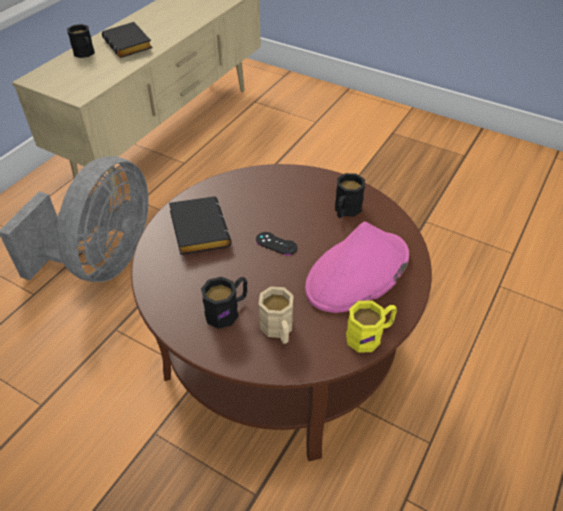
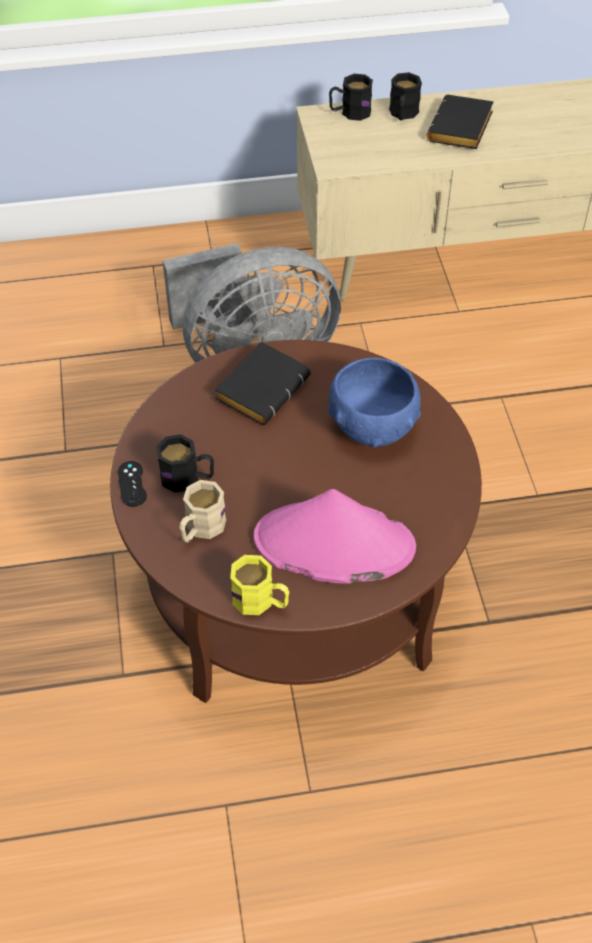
camera: 50 degrees right, 5 degrees up
(276, 243) = (306, 457): black game controller -> black game controller (132, 484)
(285, 202) = (372, 426): none -> blue bowl
(345, 211) = (414, 481): black mug -> black mug (349, 112)

